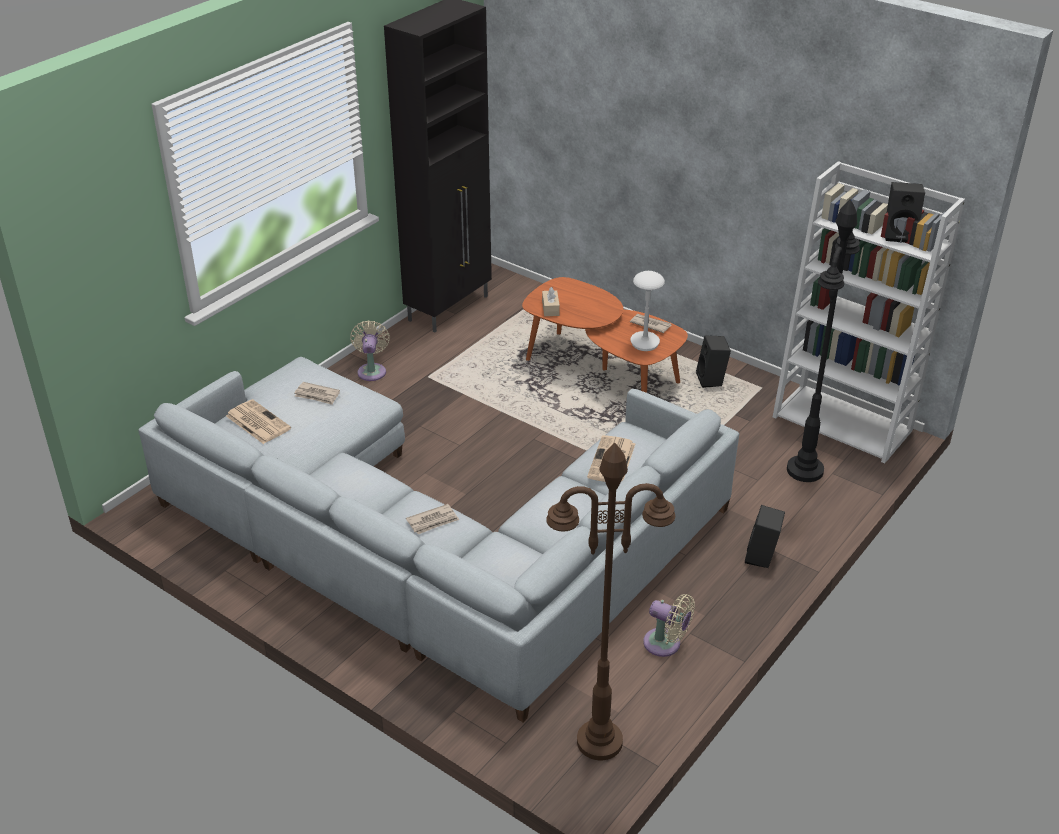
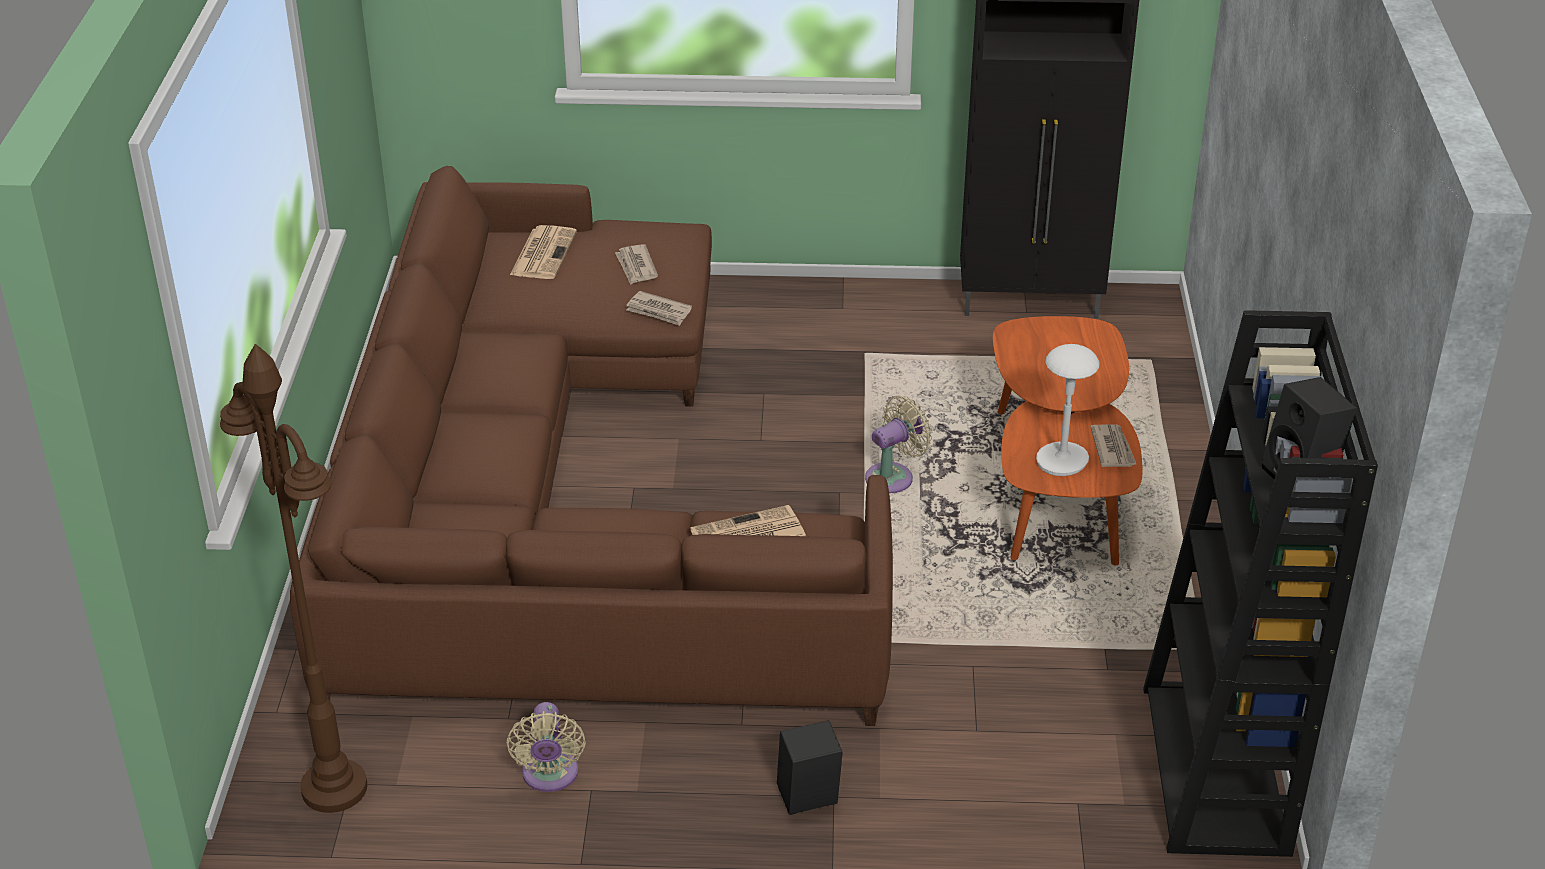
camera: 55 degrees right, 0 degrees up
(372, 370) = (828, 308): beige fan -> beige fan (893, 476)
(431, 543) = (557, 503): grey sofa -> brown sofa
(433, 521) = (492, 450): newspaper -> newspaper (659, 311)
(550, 308) = (1023, 347): beige tissue box -> none
(712, 380) = (1160, 593): black speaker -> none
(805, 470) = (1051, 771): black floor lamp -> none
(843, 423) = (1217, 771): white bookcase -> black bookcase

